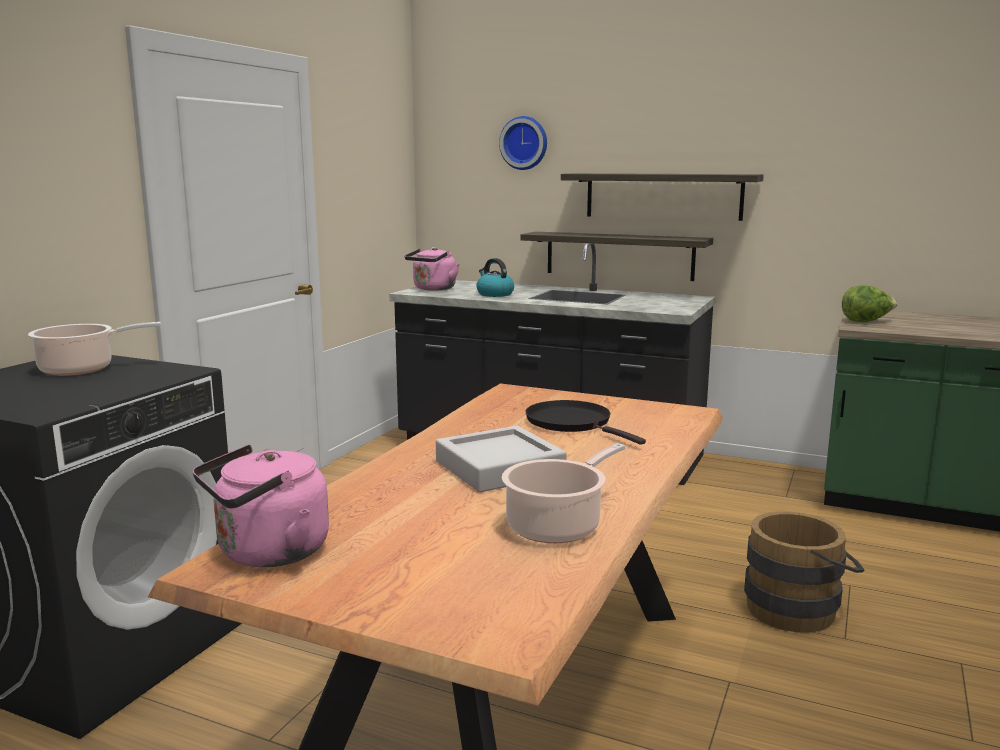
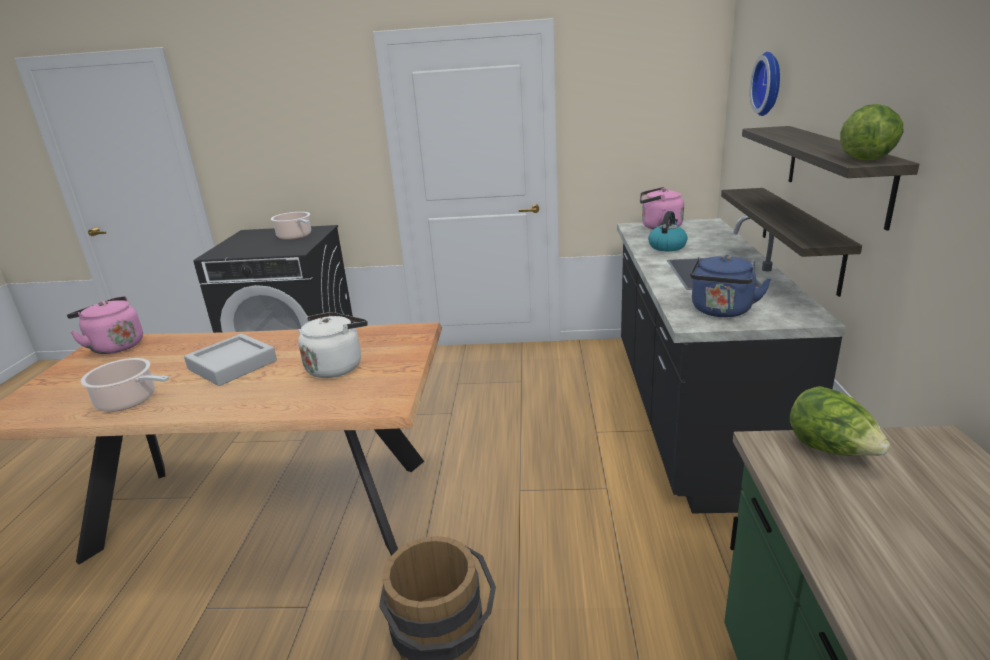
camera: 70 degrees right, 10 degrees up
(572, 423) = (336, 366): black frying pan -> white kettle
(663, 305) = (721, 311): none -> blue kettle
(737, 174) = (867, 158): none -> lettuce

